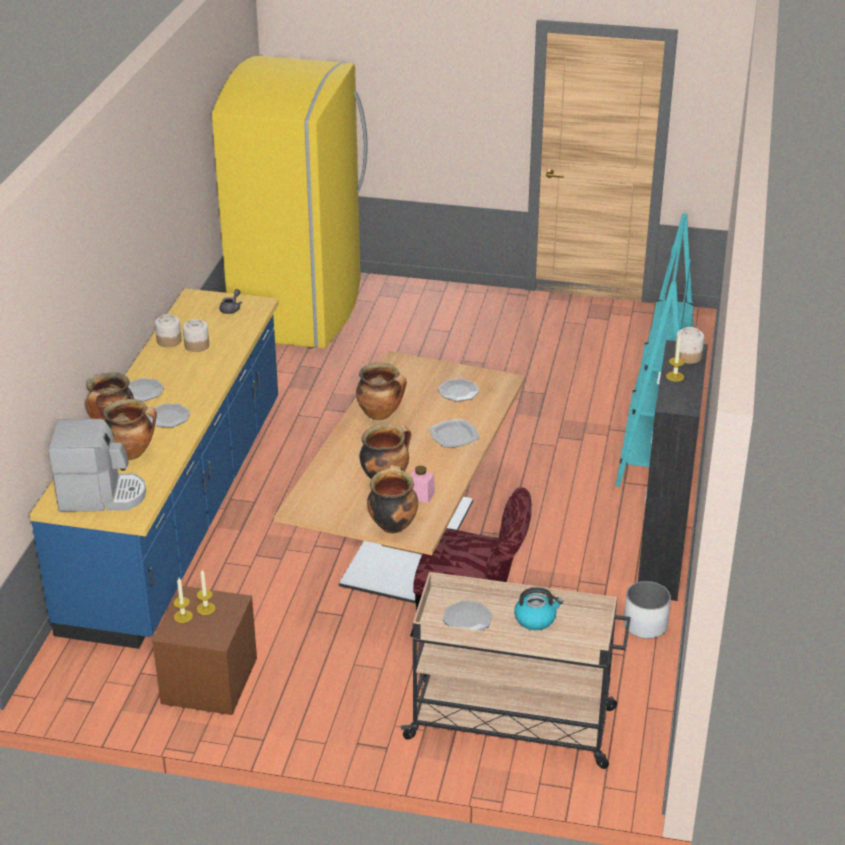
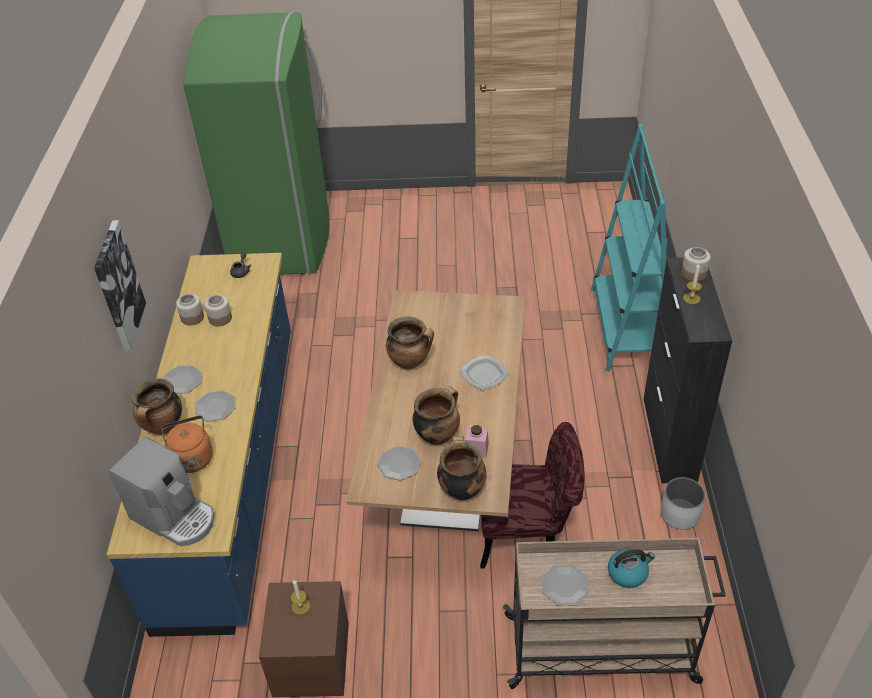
camera: 10 degrees left, 10 degrees up
(96, 273) = (118, 286): none -> picture
(102, 496) = (175, 516): coffee machine -> coffee machine turned 45 degrees clockwise
(132, 453) = (191, 457): cooking pot -> orange kettle
(183, 616) = (281, 620): candle -> none
(299, 310) = (283, 237): yellow fridge -> green fridge
(458, 391) = (472, 324): plate -> plate (399, 464)

